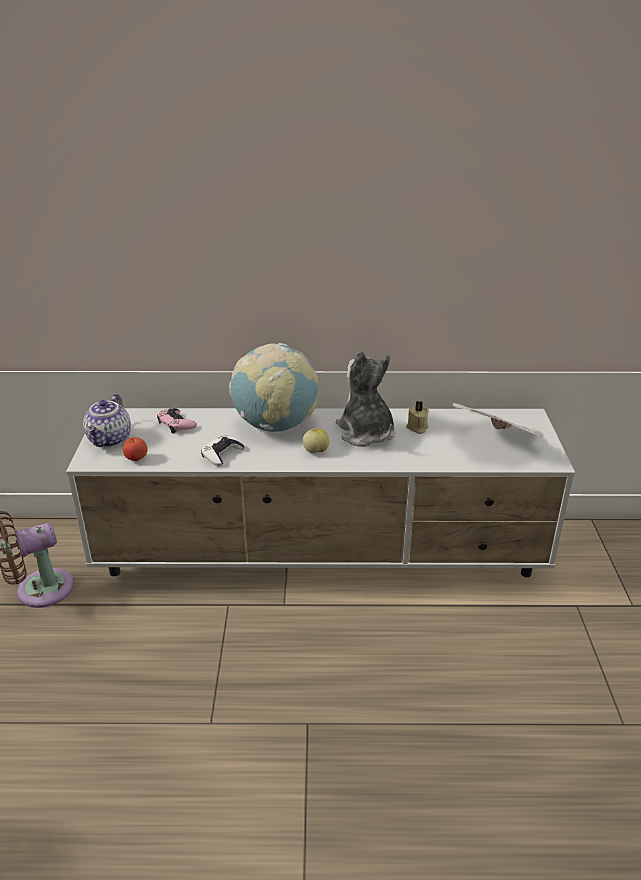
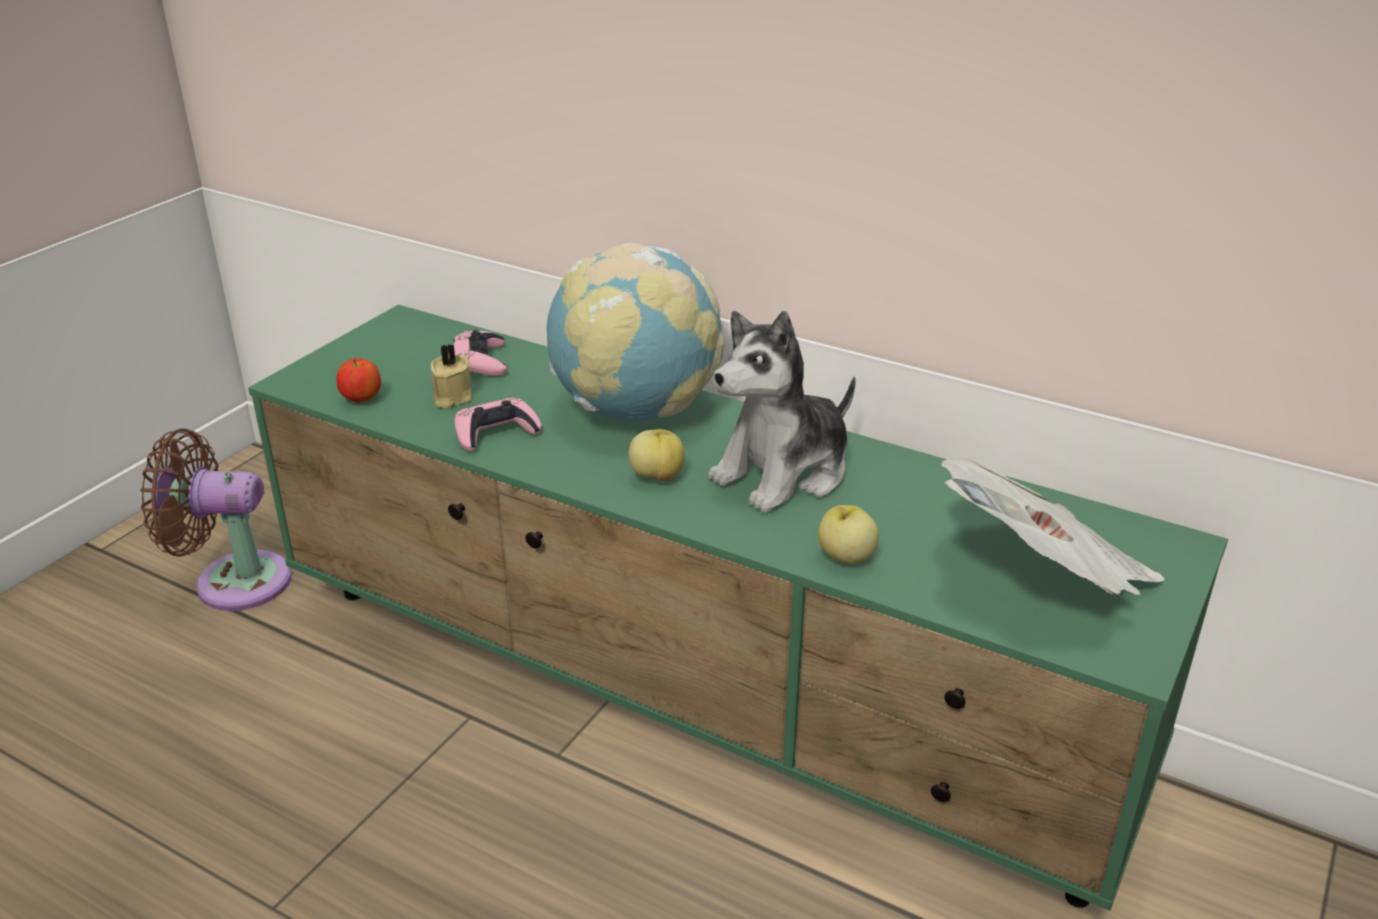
camera: 30 degrees right, 0 degrees up
(110, 440) = (360, 358): teapot -> none
(222, 454) = (496, 432): white game controller -> pink game controller
(323, 557) = (693, 697): white tv stand -> green tv stand
(366, 433) = (784, 473): plush toy -> plush toy turned 135 degrees counterclockwise
(417, 428) = (896, 493): beige candle -> beige candle (451, 398)
(423, 459) = (845, 557): none -> apple

